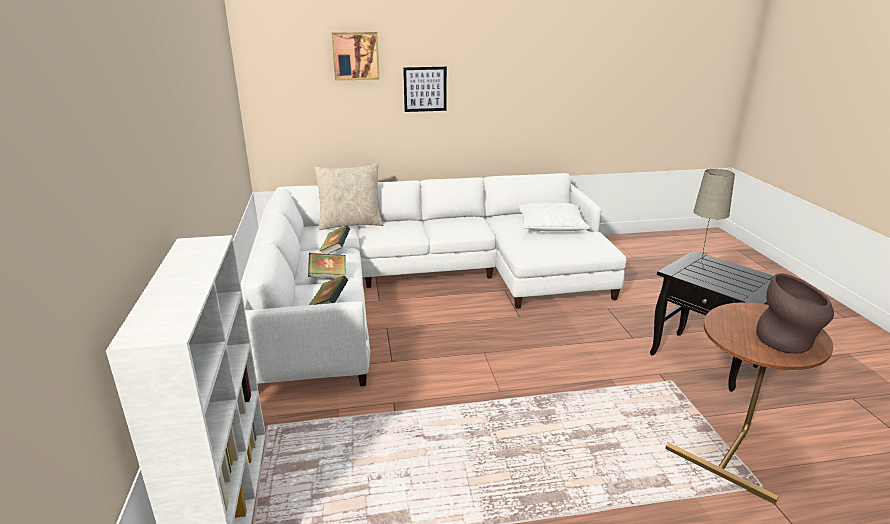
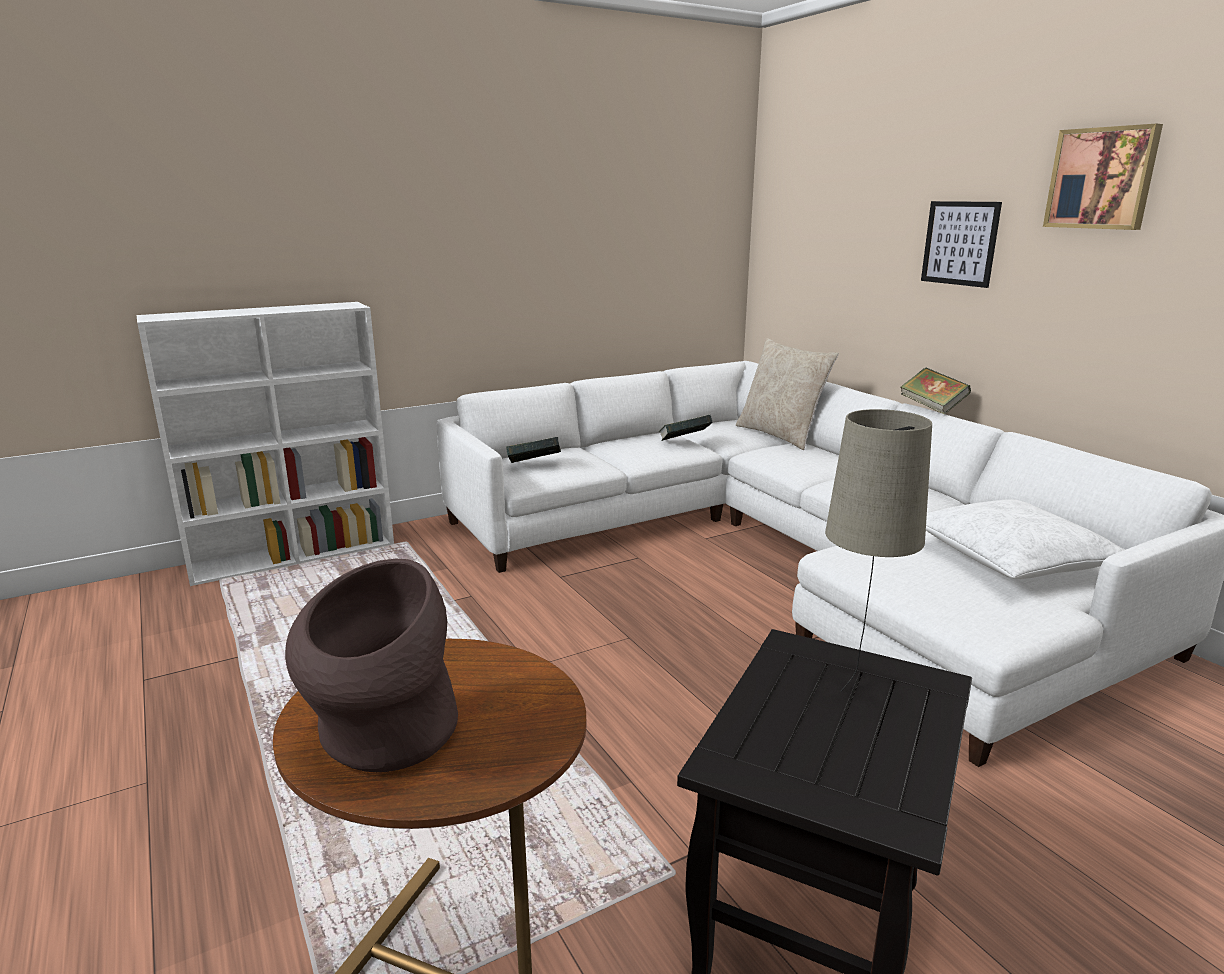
camera: 70 degrees right, 5 degrees down
(328, 277) = (612, 454): book -> book (932, 407)
(355, 56) = (873, 180): picture -> picture (1102, 178)

